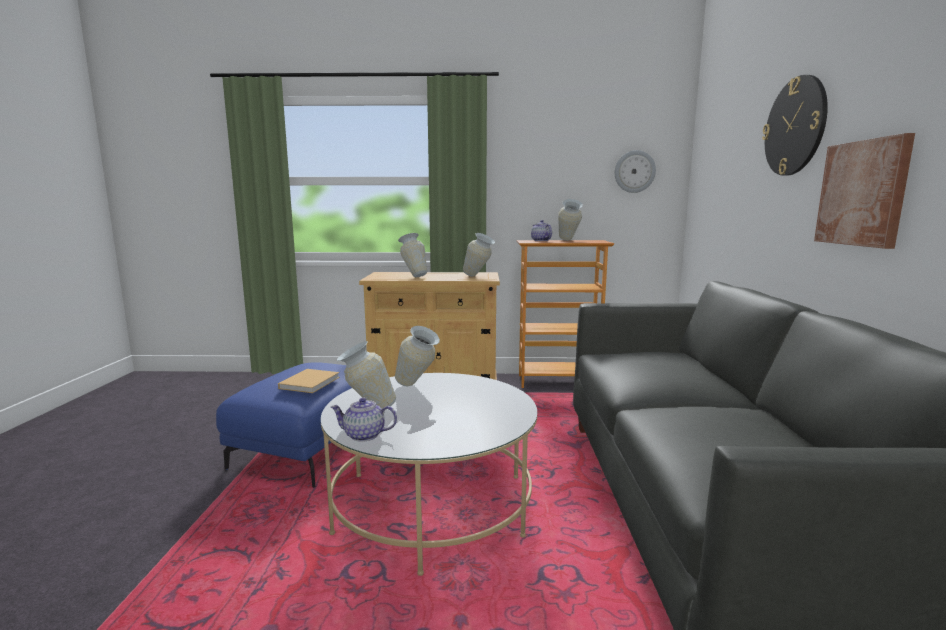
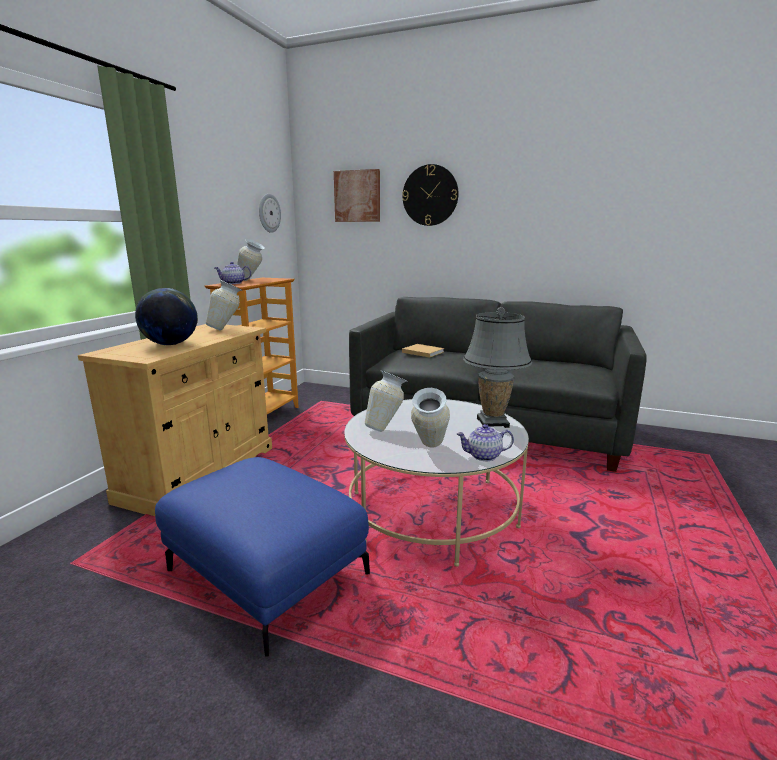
camera: 70 degrees left, 5 degrees up
(311, 382) = (290, 484): beige book -> beige book (422, 352)
(364, 435) = (483, 456): teapot -> teapot turned 60 degrees clockwise
(413, 276) = (171, 344): vase -> globe
(470, 433) = (493, 423): none -> grey table lamp
(863, 193) = (493, 238): picture -> picture (357, 196)

